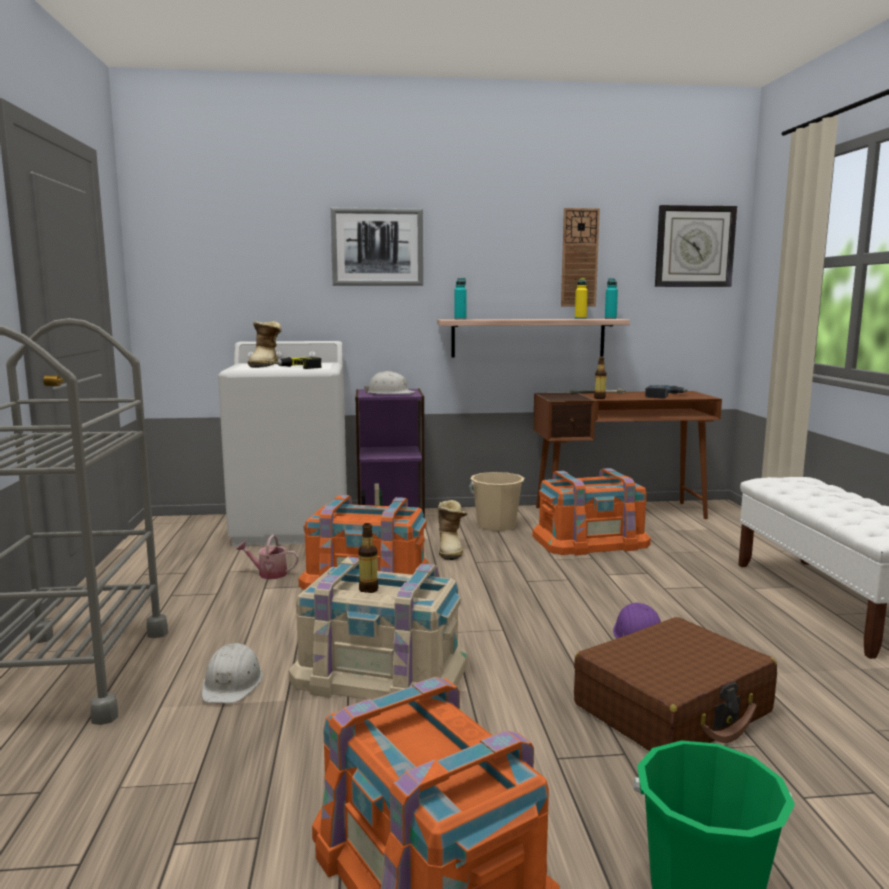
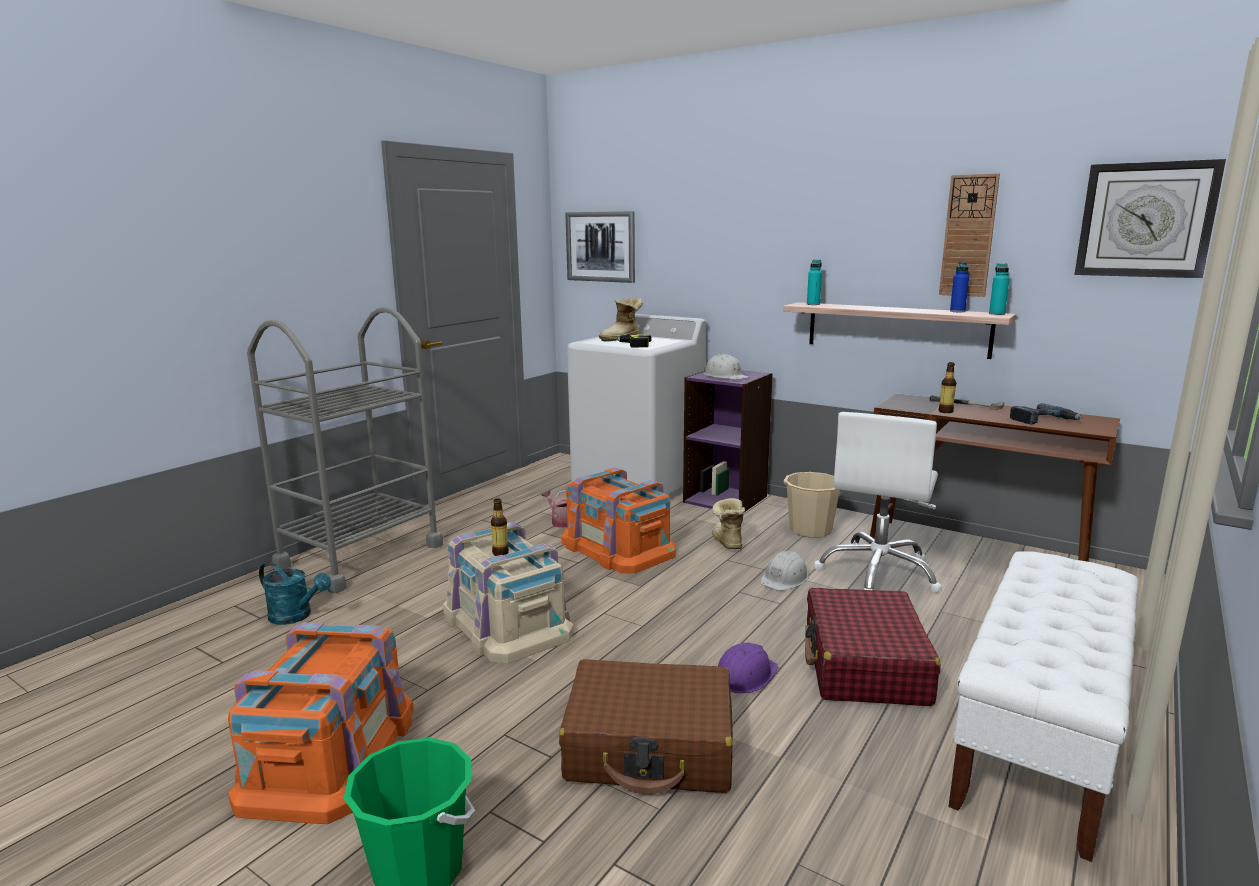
camera: 40 degrees right, 5 degrees up
(99, 767) = (296, 616): none -> turquoise watering can
(232, 683) = (420, 594): white hard hat -> white hard hat (784, 579)
(377, 247) = (743, 226): picture -> picture (600, 246)
(451, 550) = (726, 542): boot -> boot turned 135 degrees clockwise
(580, 318) = (957, 311): yellow bottle -> blue bottle
(590, 540) = (878, 572): orange storage box -> white office chair
(687, 599) = (864, 664): none -> red suitcase

